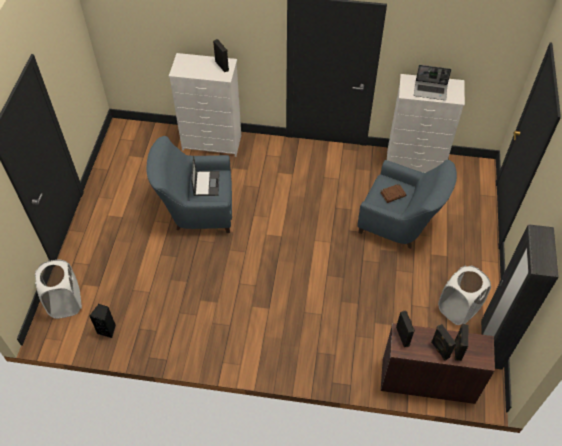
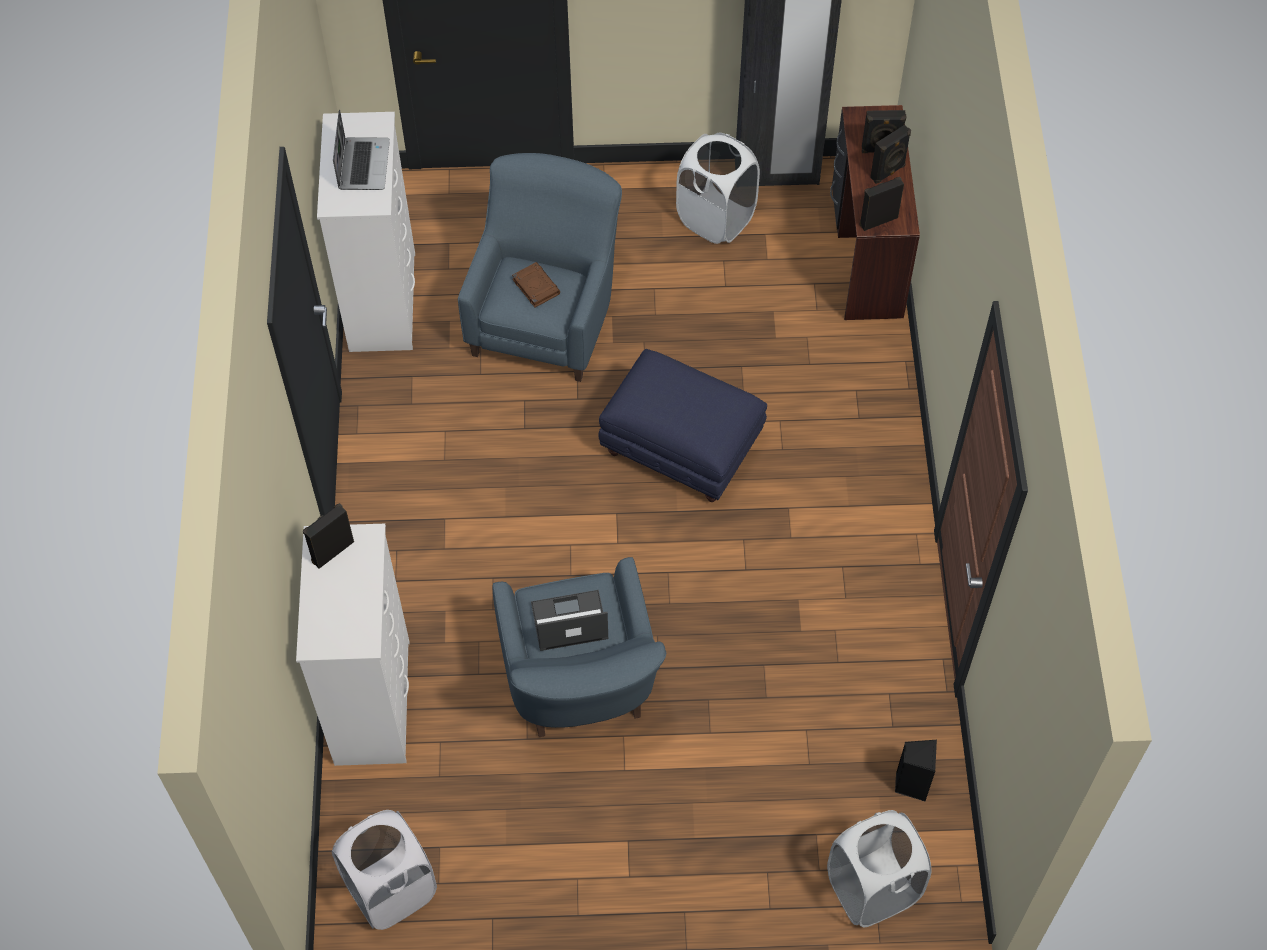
camera: 100 degrees left, 5 degrees up
(131, 141) = (391, 889): none -> white laundry basket
(312, 269) = (683, 448): none -> blue ottoman

